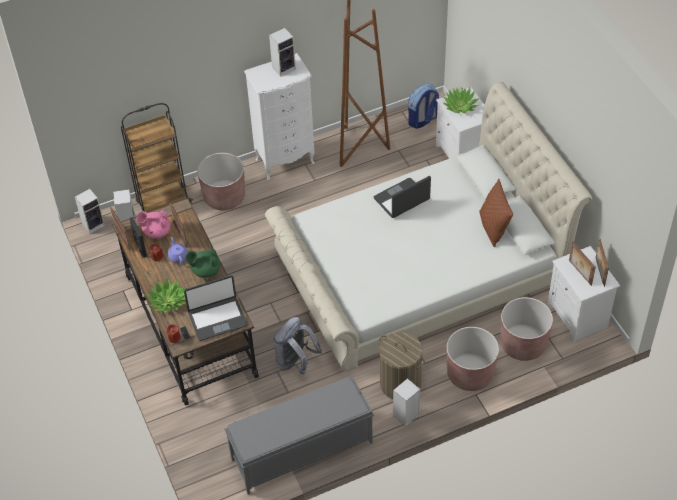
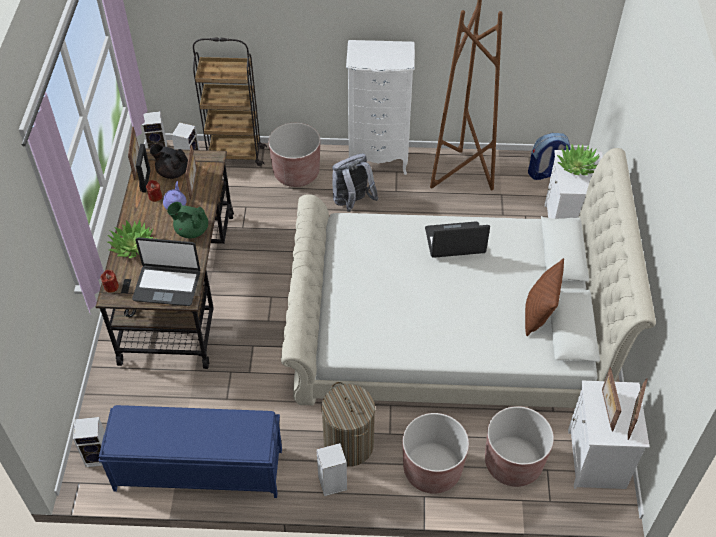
camera: 25 degrees right, 0 degrees up
(156, 232) = (172, 172): pink teapot -> black teapot
(284, 68) = (390, 51): speaker -> speaker (99, 455)
(295, 362) = (255, 370): grey backpack -> grey backpack (352, 203)
(300, 450) = (197, 469): grey bench -> blue bench

